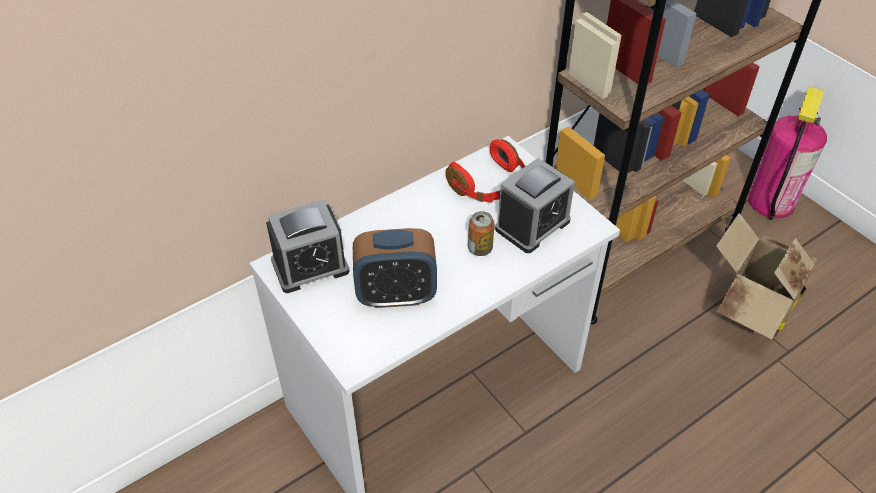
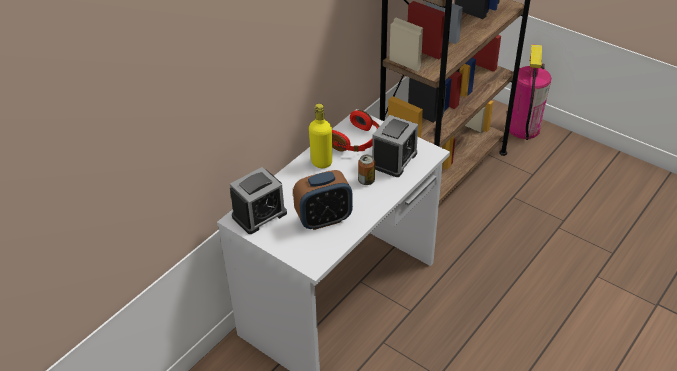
camera: 15 degrees left, 5 degrees down
(427, 206) = (321, 162): none -> yellow bottle
(751, 306) = (531, 198): cardboard box -> none

